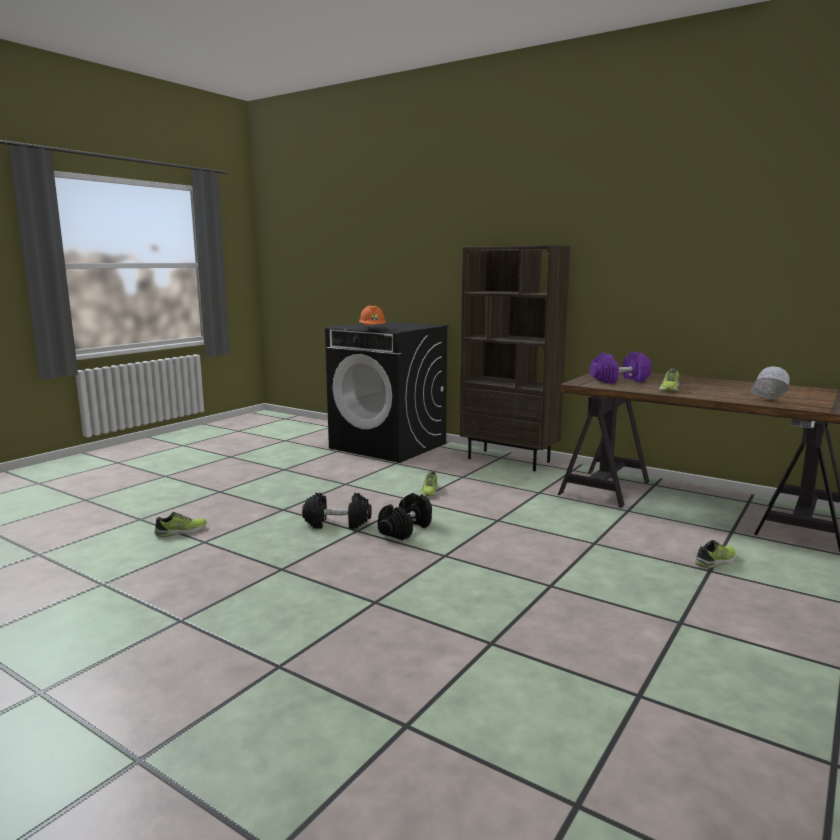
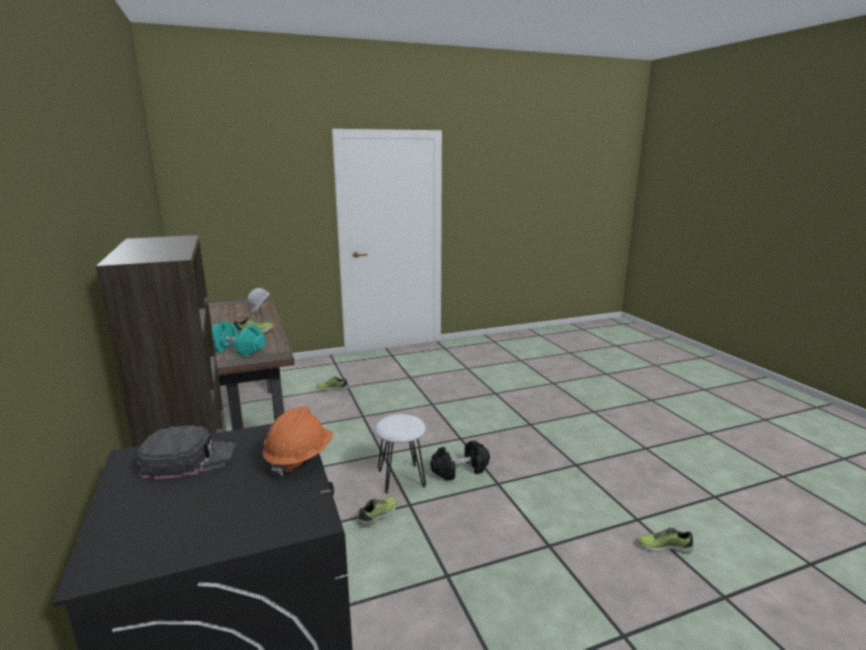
camera: 145 degrees left, 5 degrees up
(337, 523) = (507, 499): black dumbbell -> none
(413, 326) = (189, 459): none -> black cap
(449, 510) = (400, 478): none -> white stool
(619, 380) = (238, 350): purple dumbbell -> turquoise dumbbell

